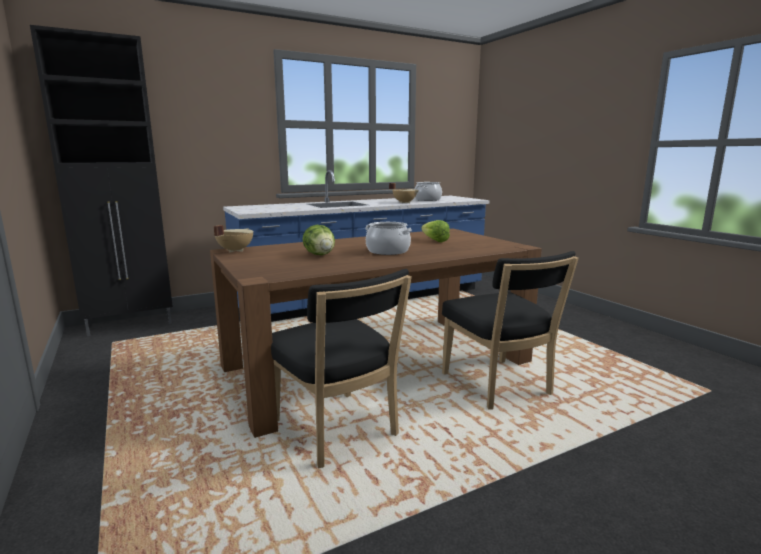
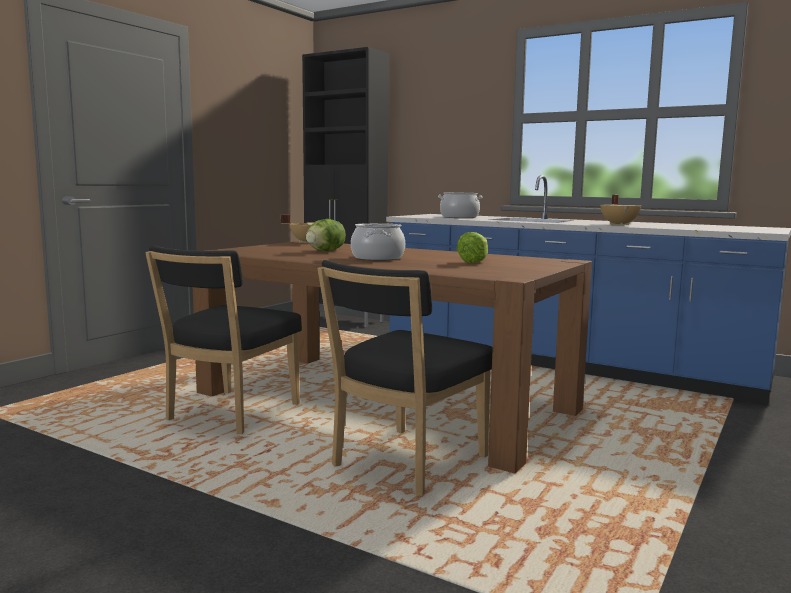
camera: 60 degrees right, 5 degrees down
(427, 199) = (685, 226): cooking pot -> cooking pot (459, 217)

